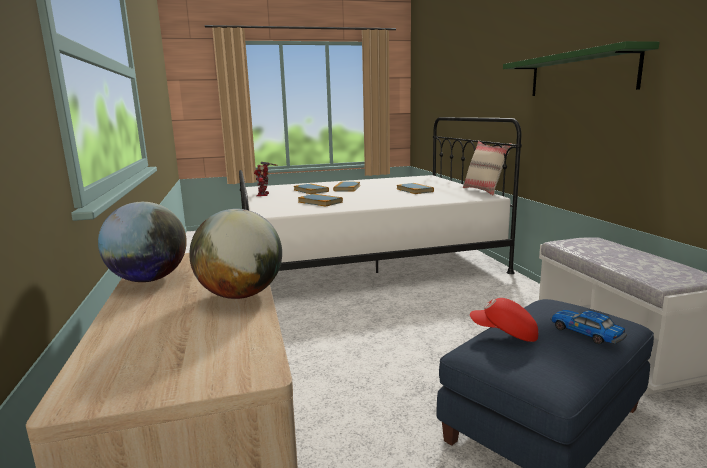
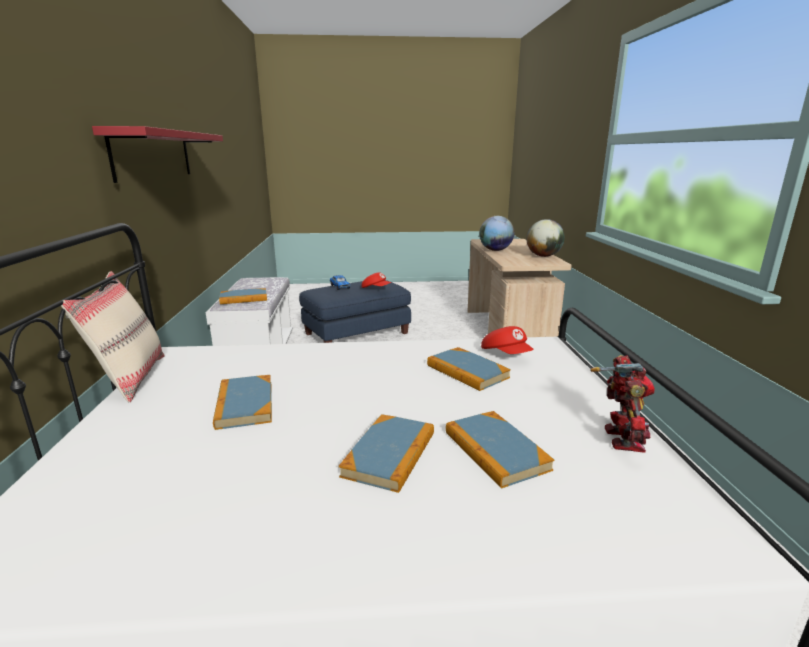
camera: 170 degrees left, 5 degrees up
(295, 208) = (506, 354): none -> red cap
(580, 74) = (154, 155): green shelf -> red shelf
(590, 242) = (244, 298): none -> book

